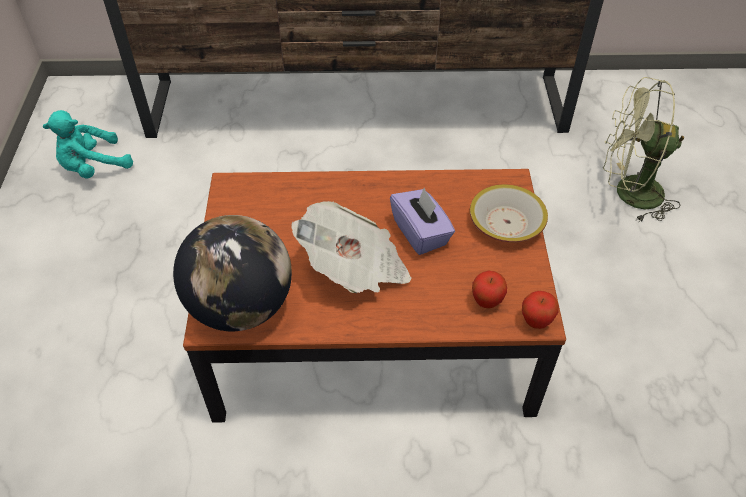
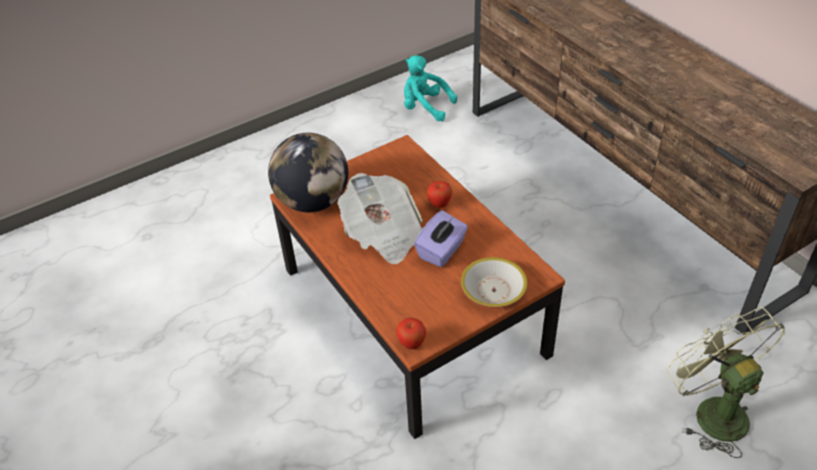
camera: 60 degrees right, 5 degrees down
(486, 302) = (408, 310): apple -> apple (439, 205)

